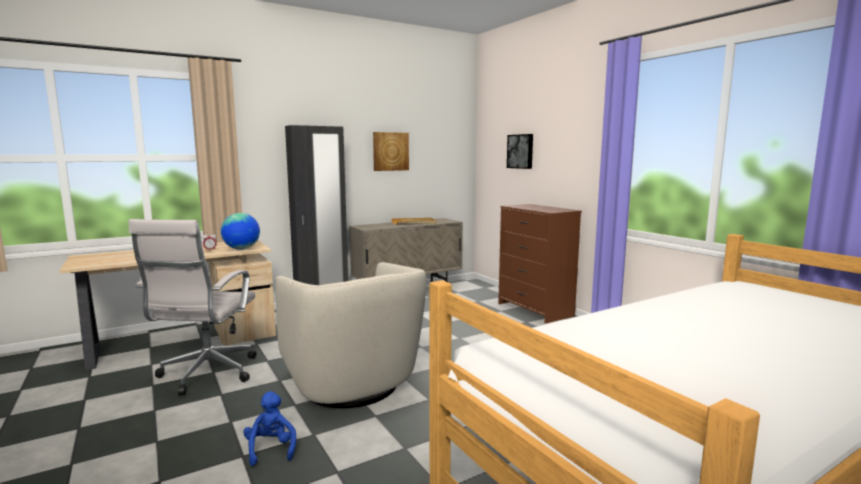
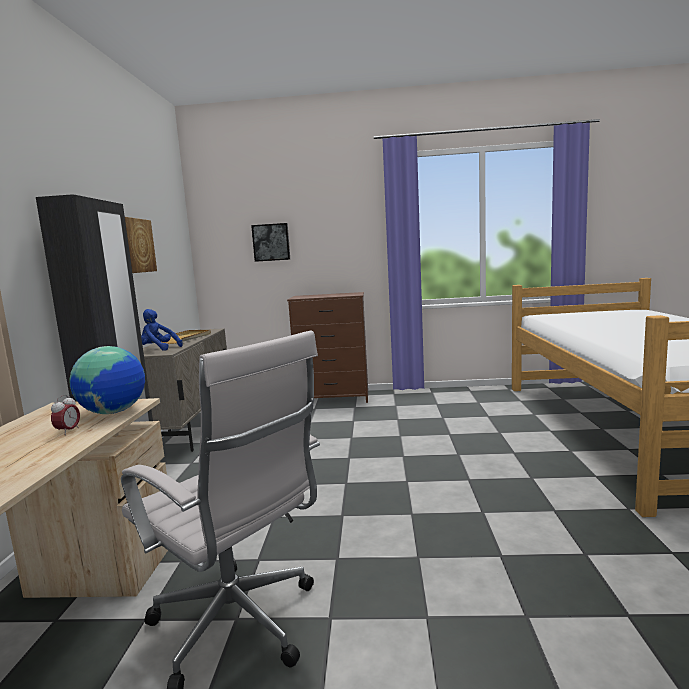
camera: 55 degrees left, 0 degrees up
(271, 449) = (520, 590): blue plush toy -> blue plush toy (158, 349)
(351, 385) = (402, 512): beige armchair -> none

